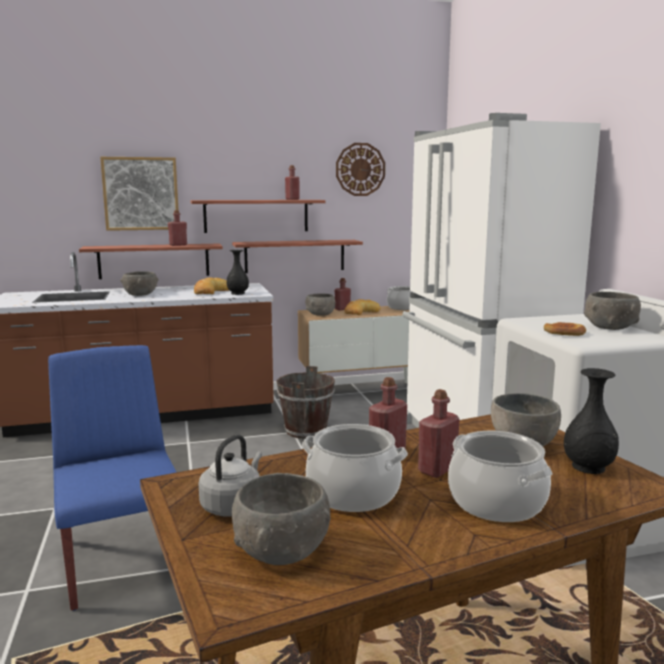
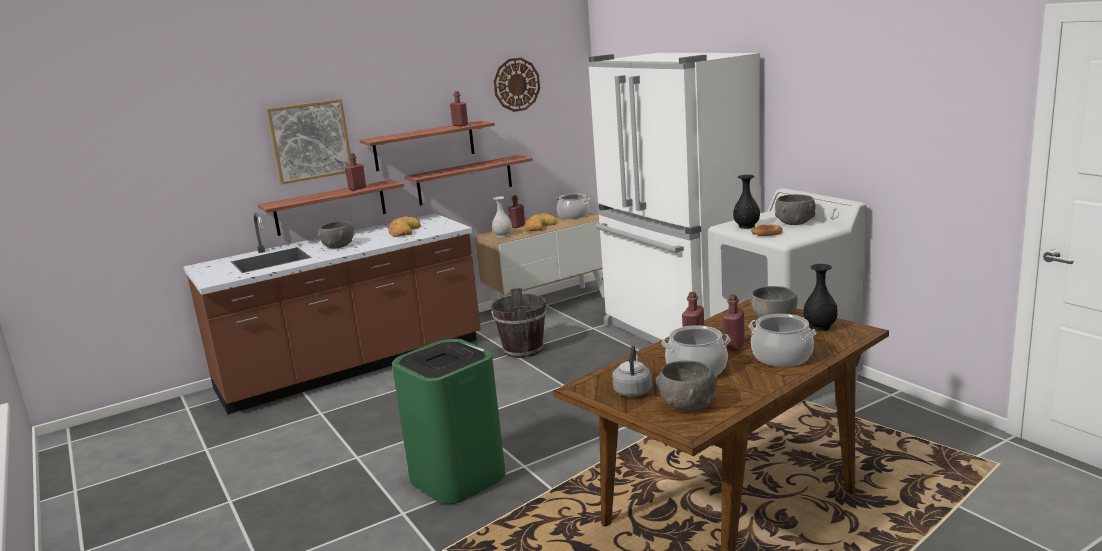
camera: 15 degrees left, 5 degrees up
(122, 559) = (458, 477): blue chair -> green trash can
(237, 293) = (433, 229): black vase -> black vase (746, 226)
(320, 314) = (502, 236): grey bowl -> white vase

